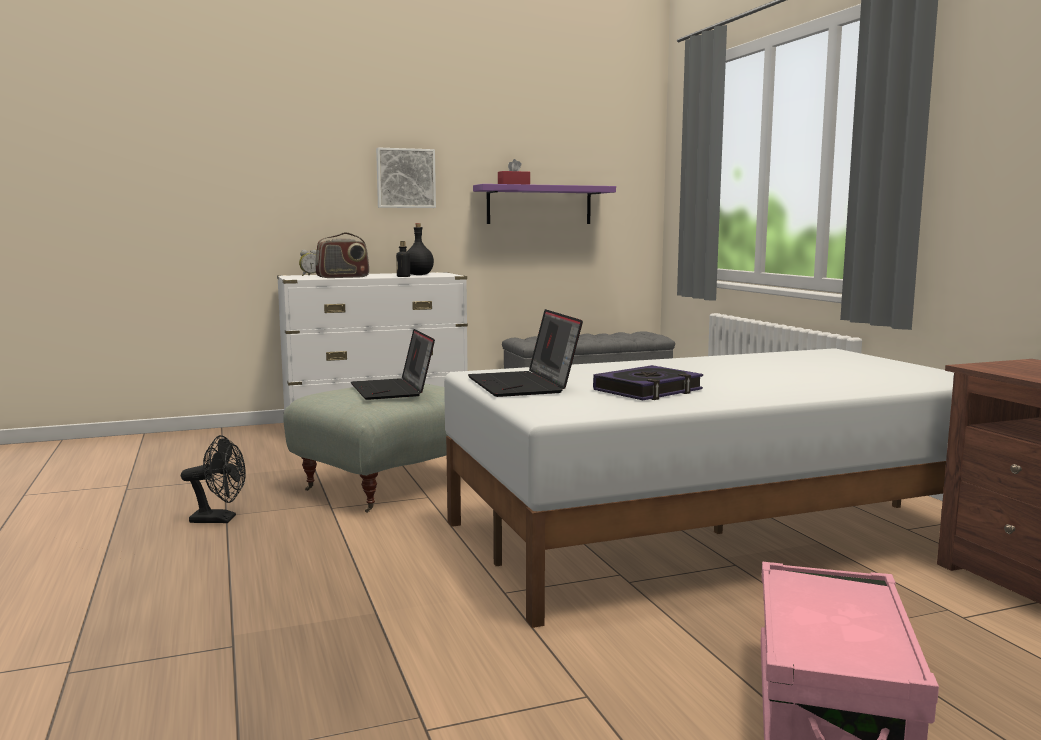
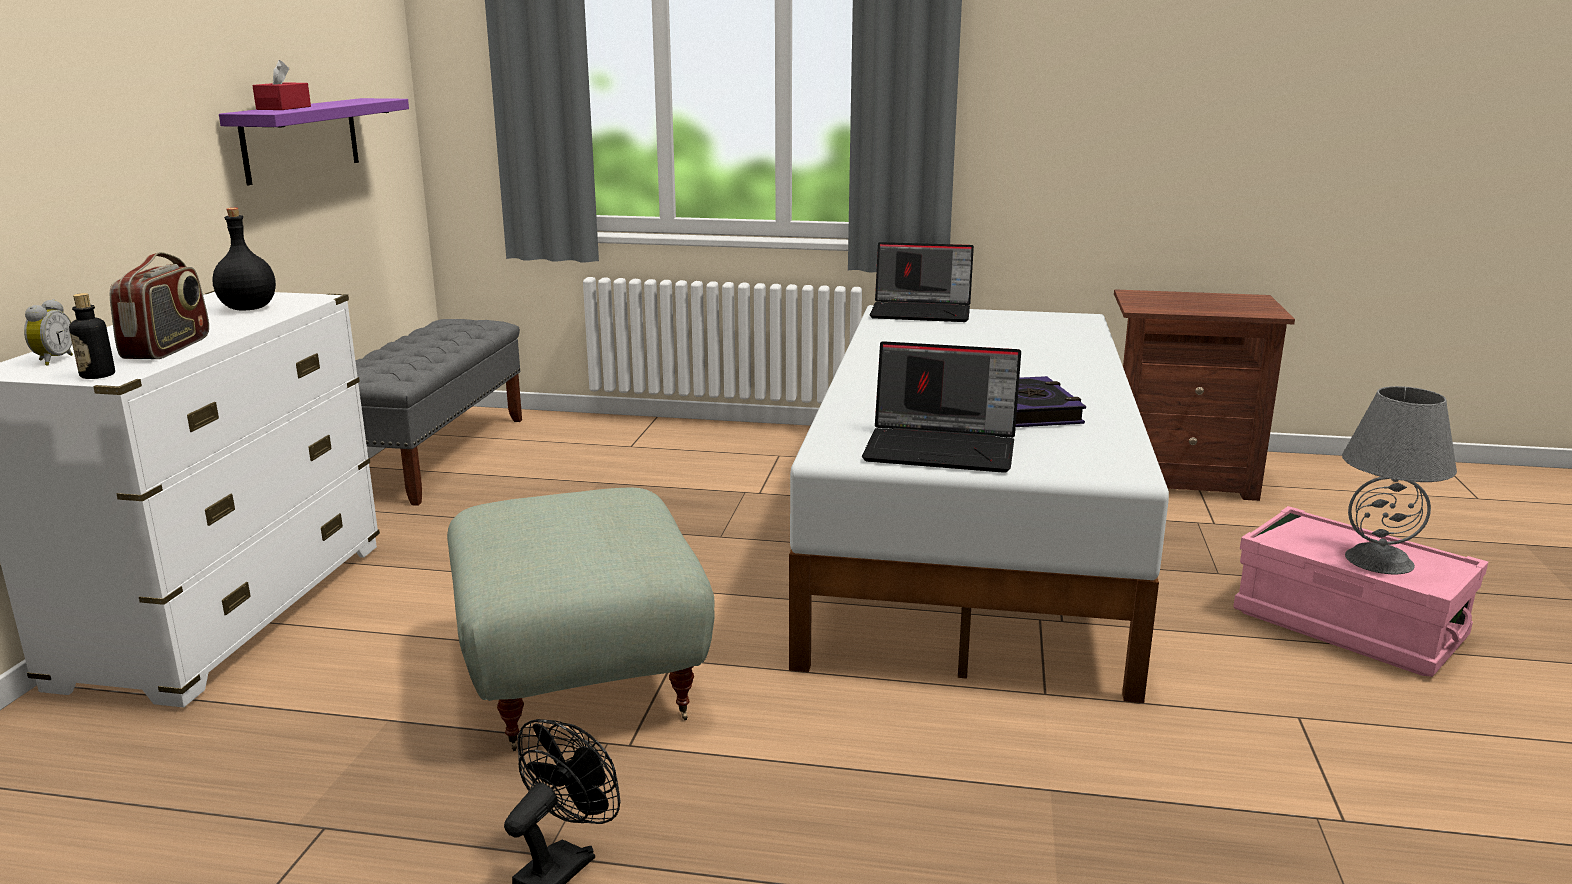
camera: 60 degrees left, 10 degrees up
(393, 390) = (592, 524): laptop -> laptop (922, 312)
(403, 276) = (263, 319): bottle -> bottle (97, 375)
(405, 178) = (123, 112): picture -> none
(831, 628) = (1379, 560): none -> grey table lamp

